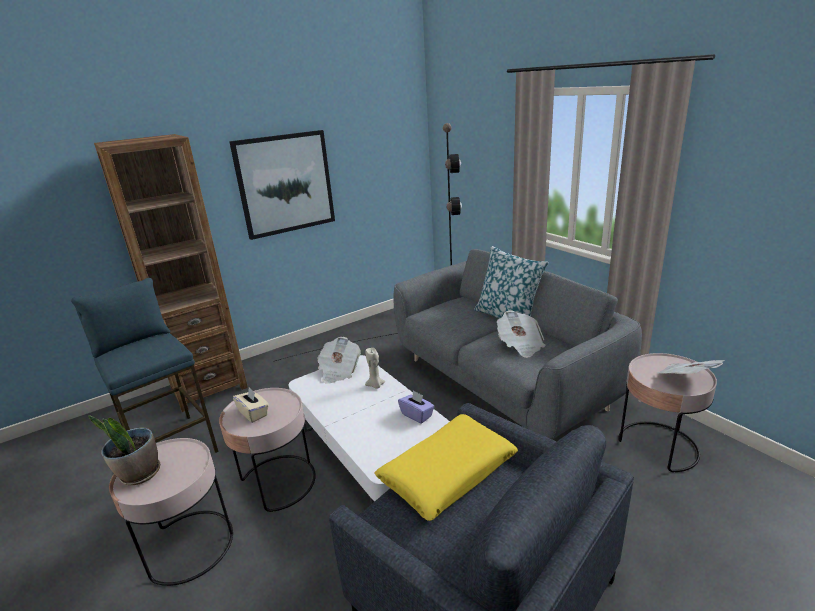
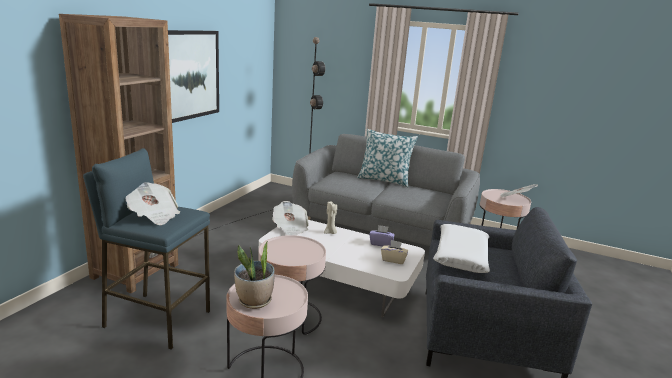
camera: 35 degrees left, 5 degrees down
(253, 413) = (288, 253): beige tissue box -> beige tissue box (393, 260)
(447, 473) = (460, 256): yellow pillow -> white pillow
(520, 345) = (413, 193): newspaper -> newspaper (153, 215)

